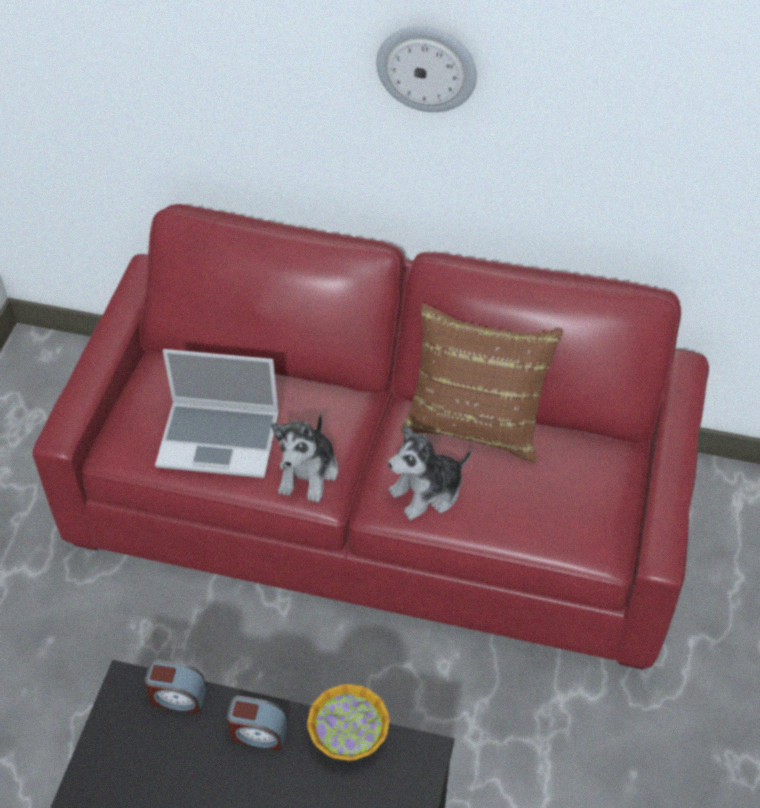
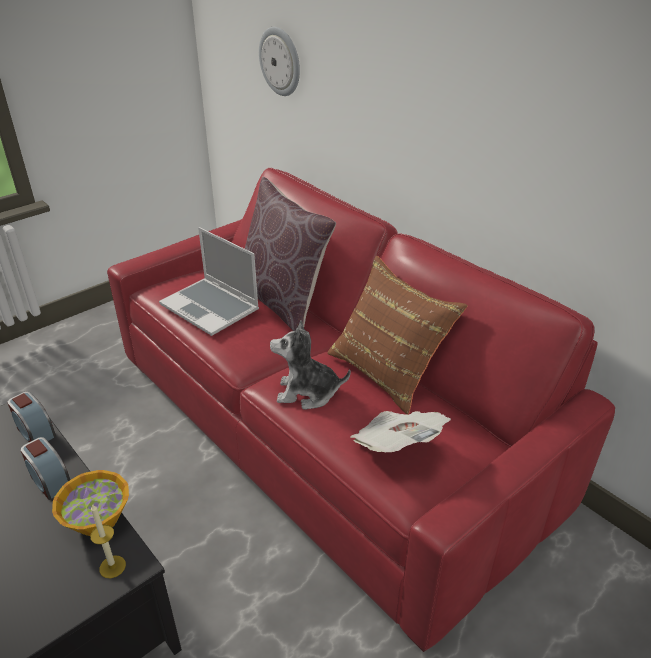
camera: 35 degrees right, 15 degrees down
(283, 384) = (283, 301): none -> brown pillow
(308, 472) = (243, 347): plush toy -> none
(410, 766) = (112, 566): none -> candle
(427, 68) = (433, 61): wall clock -> wall clock (280, 61)
(559, 504) = (397, 446): none -> newspaper

